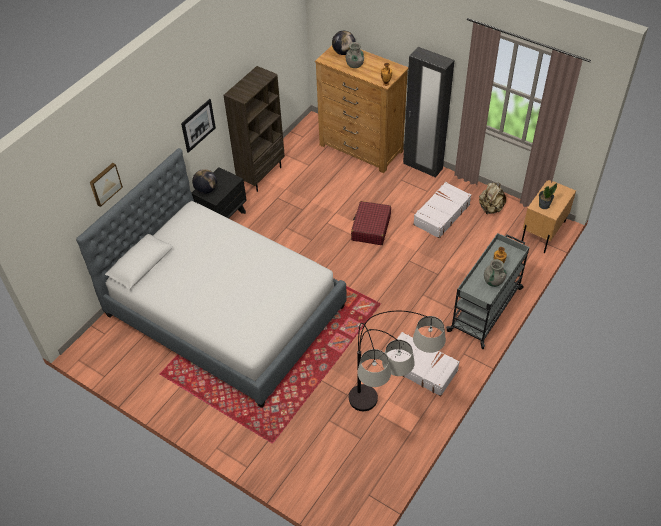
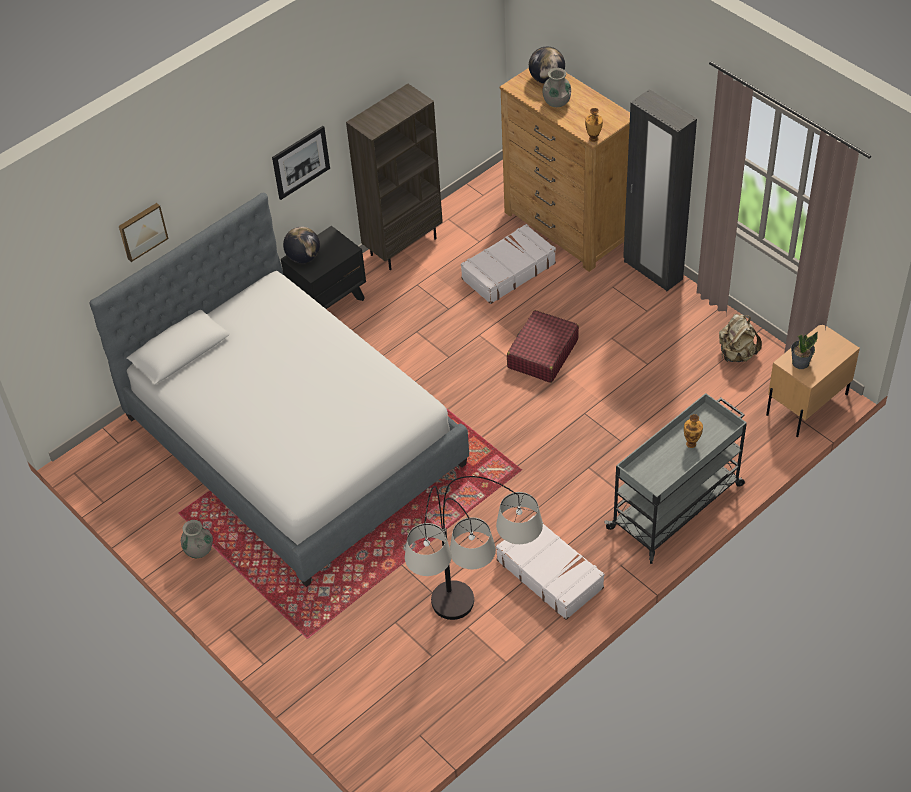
camera: 15 degrees right, 0 degrees up
(441, 214) = (656, 351): white suitcase -> white suitcase (508, 271)
(493, 281) = (677, 464): grey vase -> grey vase (199, 550)

